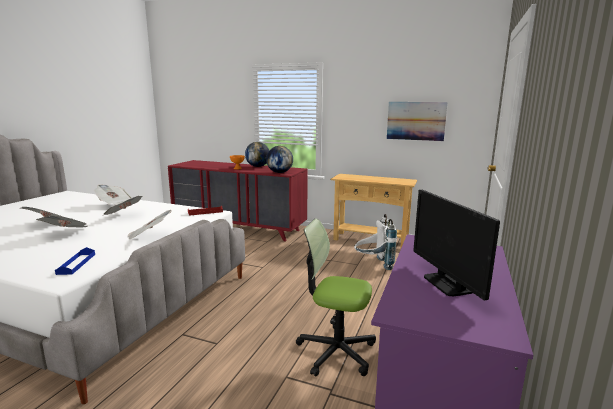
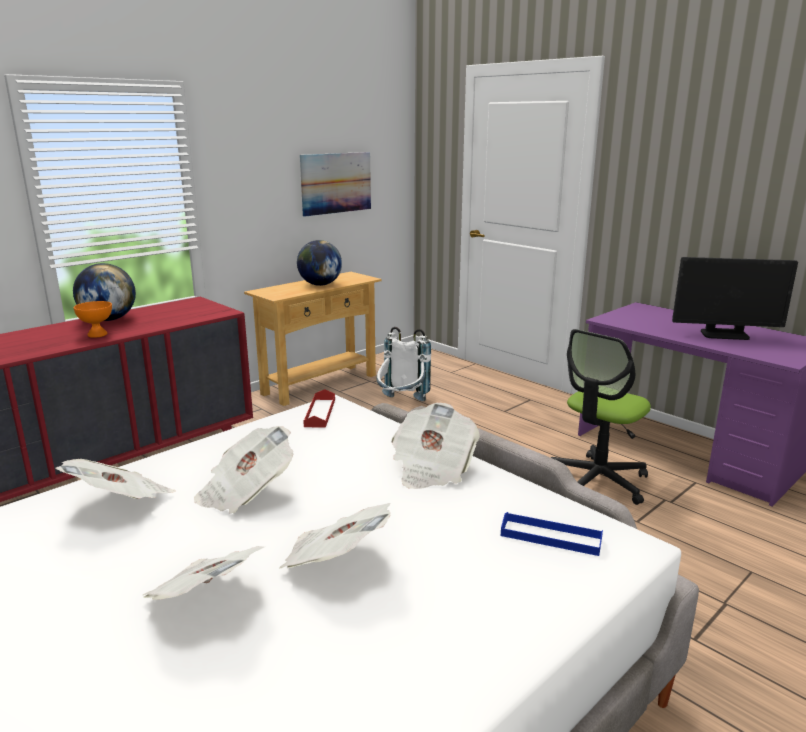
camera: 65 degrees left, 5 degrees up
(279, 172) = (204, 314): globe -> globe (320, 285)

